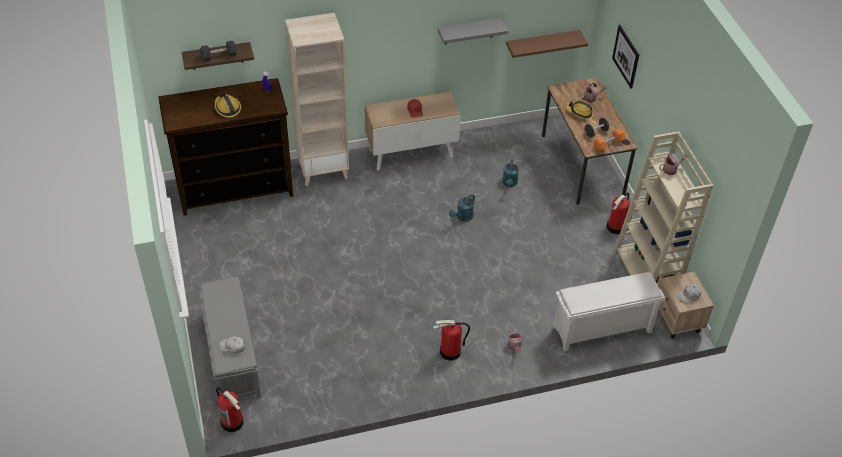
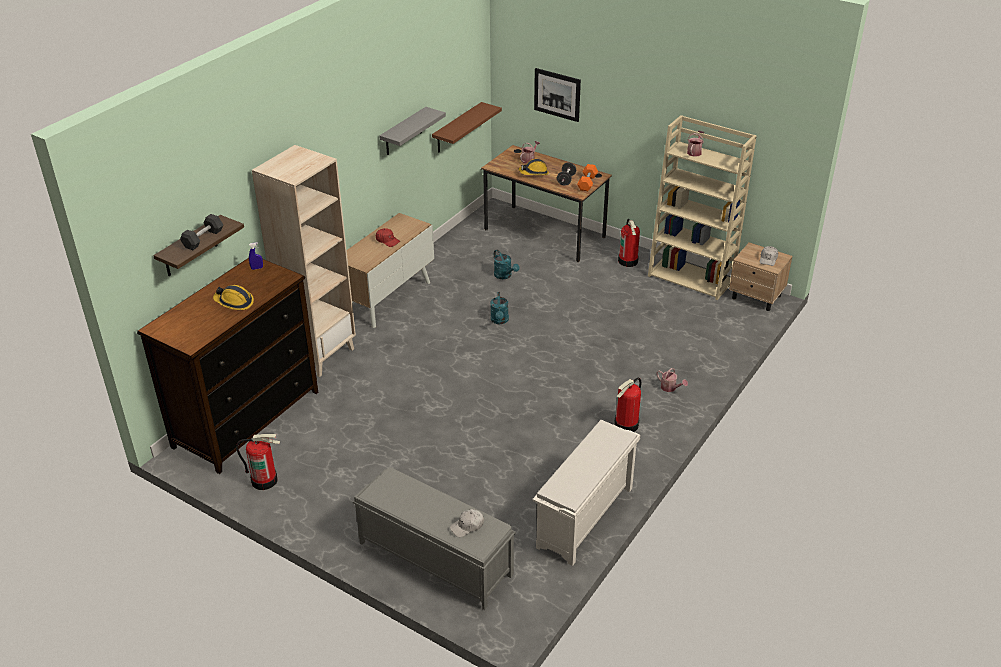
camera: 40 degrees left, 10 degrees down
(232, 422) = (514, 614): fire extinguisher -> fire extinguisher (264, 480)
(601, 330) = (715, 335): white shoe rack -> white shoe rack (585, 518)

